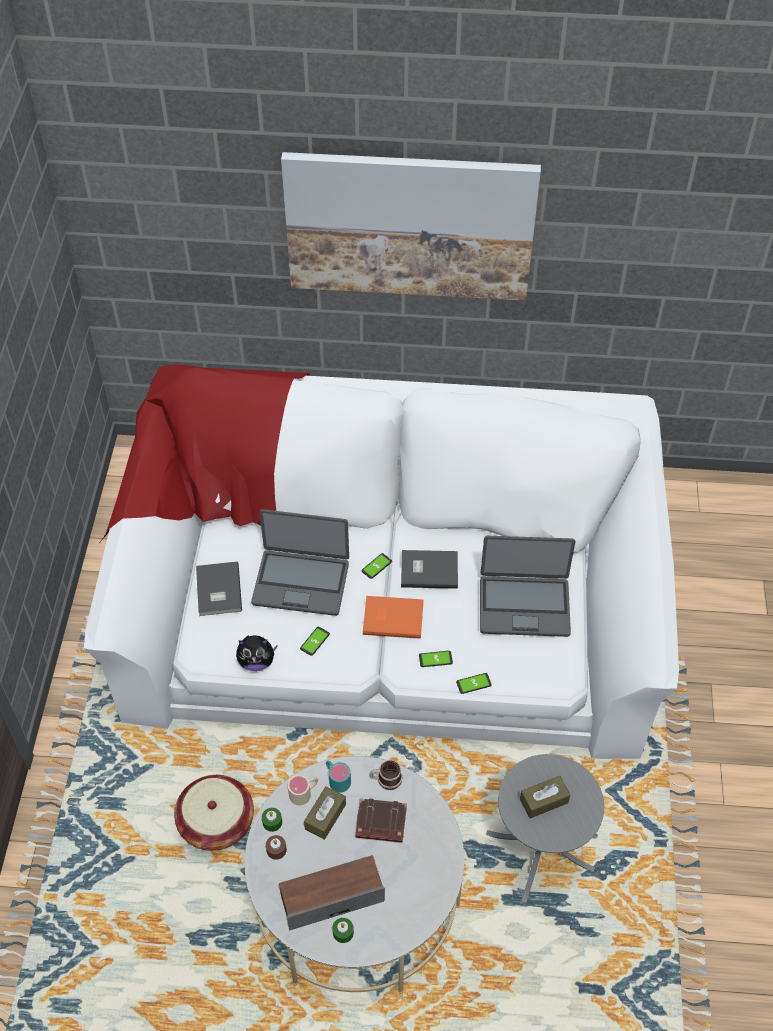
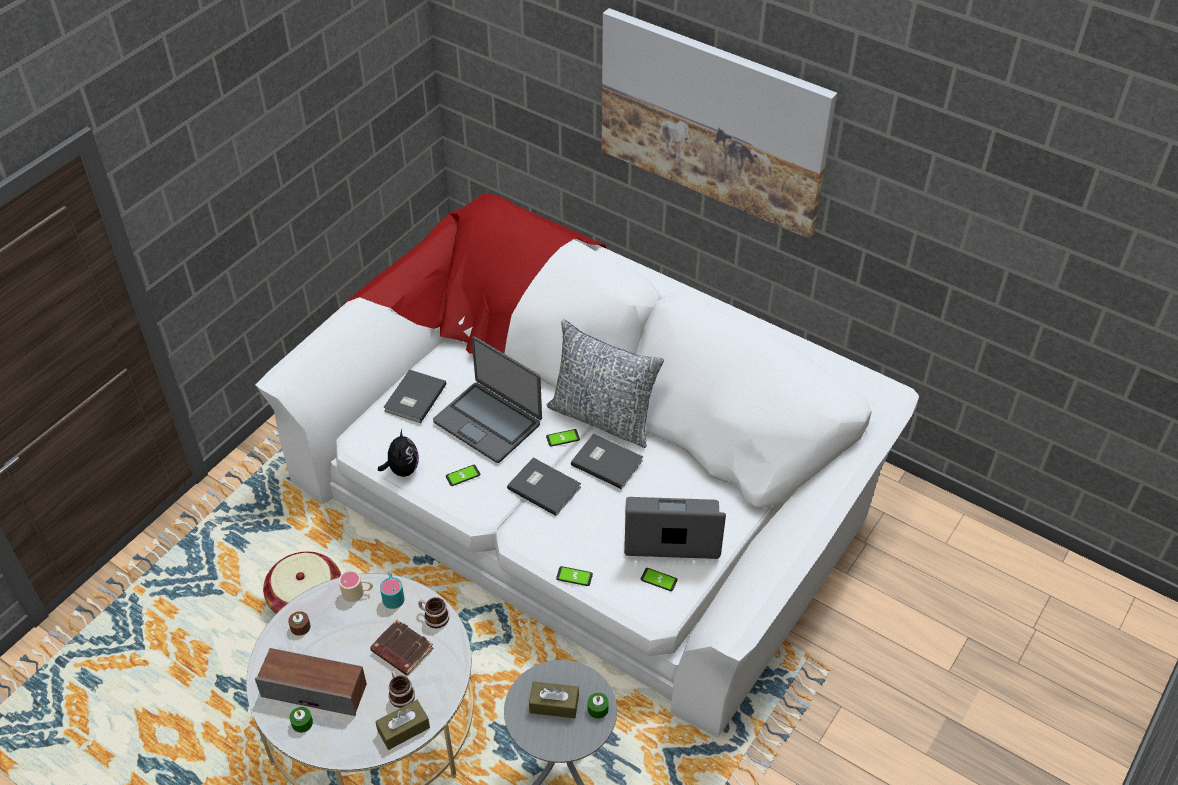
camera: 30 degrees right, 5 degrees down
(256, 662) = (402, 469): plush toy -> plush toy turned 120 degrees counterclockwise
(272, 822) = (314, 603): green candle -> green candle (598, 709)
(325, 816) = (360, 621): brown tissue box -> brown tissue box (403, 729)
(392, 617) = (544, 486): orange book -> grey book
(395, 531) = (603, 417): none -> pillow
(407, 860) = (400, 693): none -> mug
(435, 659) = (555, 539): phone -> phone (658, 580)
(524, 605) = (672, 531): laptop -> laptop turned 150 degrees clockwise

